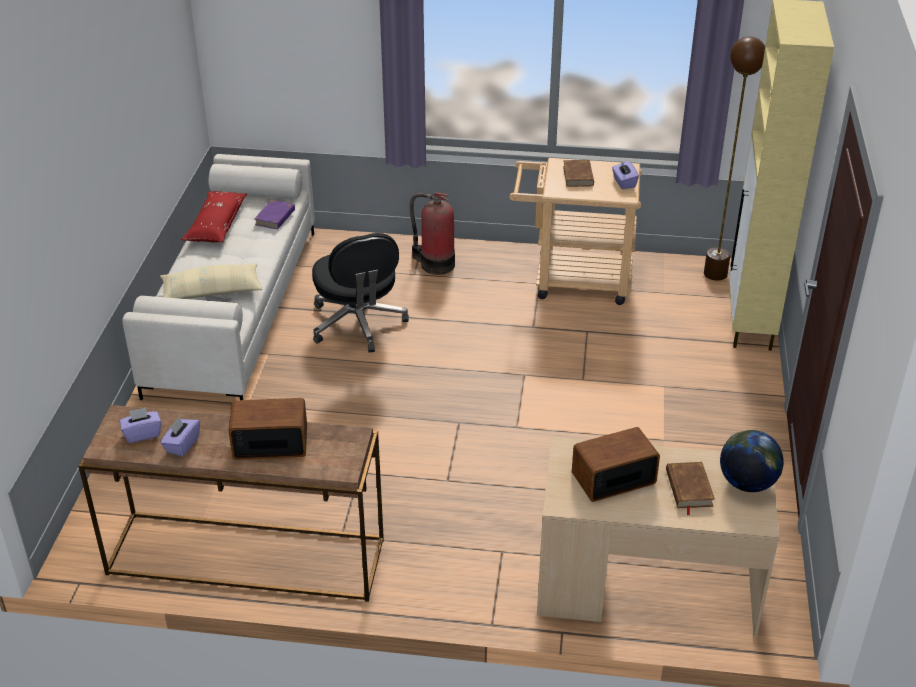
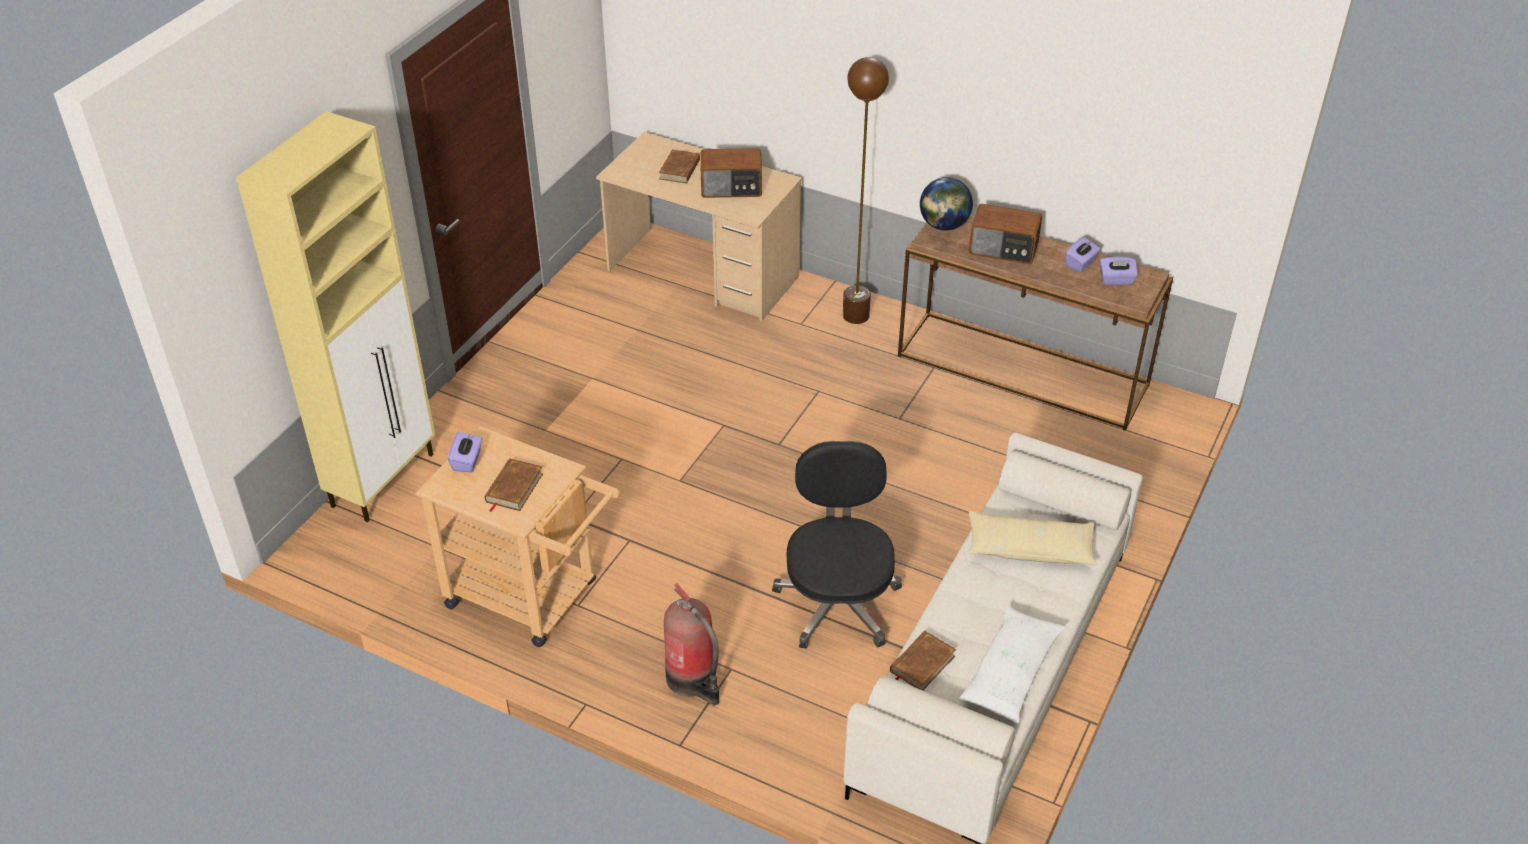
camera: 160 degrees left, 5 degrees up
(216, 225) = (1011, 673): red pillow -> white pillow
(275, 217) = (921, 664): purple book -> brown book
(715, 274) = (351, 558): brown floor lamp -> brown floor lamp (856, 315)
(747, 483) = (633, 163): globe -> globe (943, 226)

